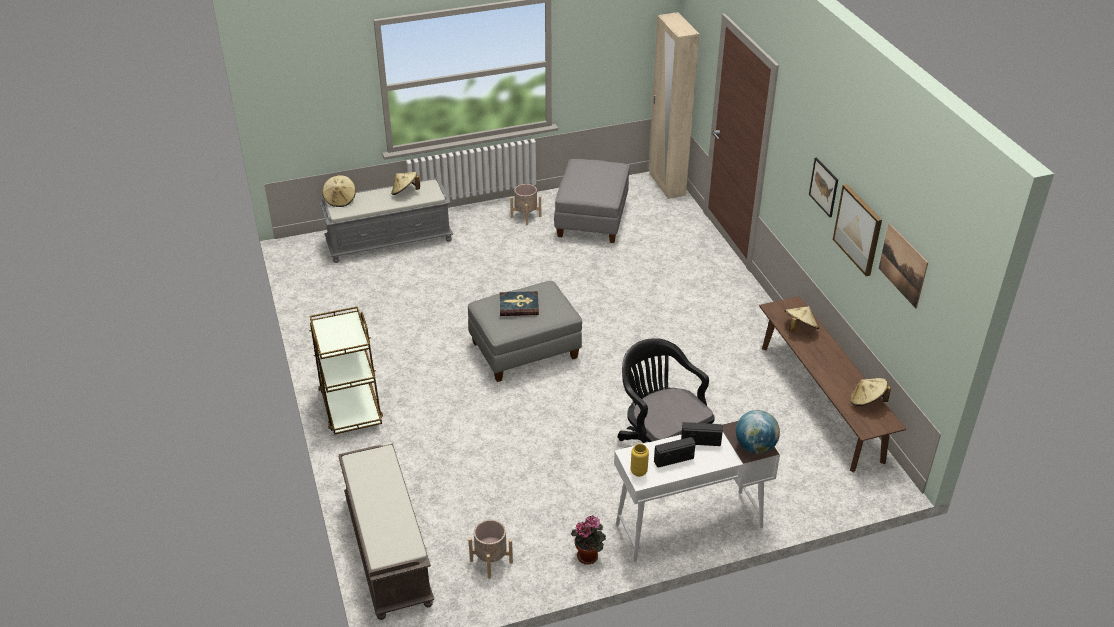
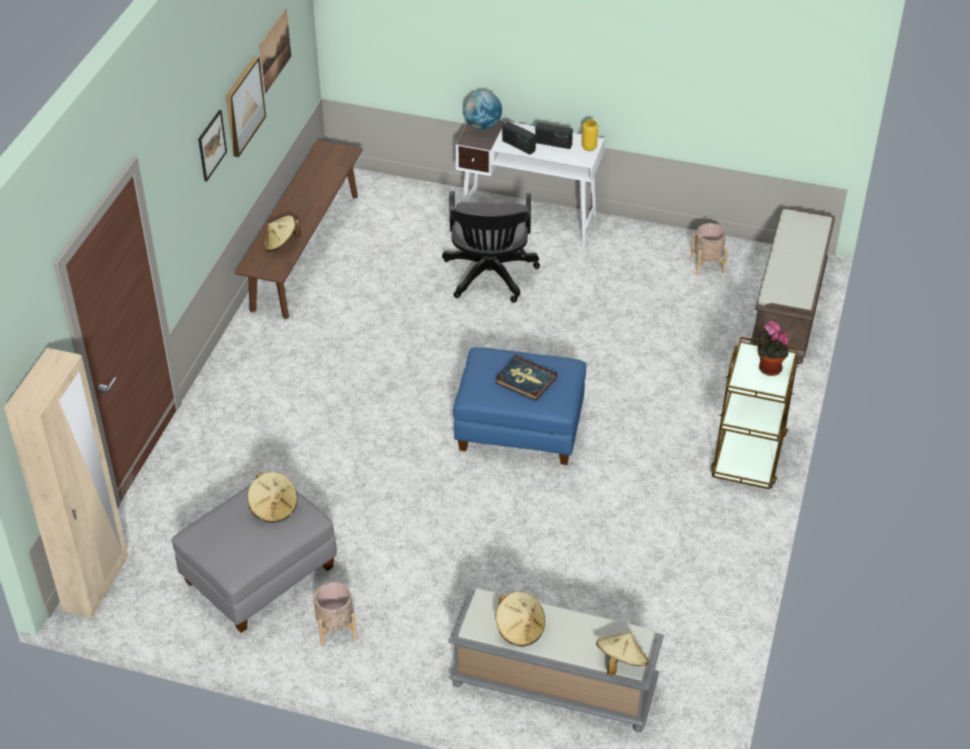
camera: 145 degrees left, 5 degrees up
(524, 350) = (519, 430): grey ottoman -> blue ottoman
(589, 555) = (626, 235): potted plant -> potted plant (767, 368)
(866, 401) = (317, 168): beige hat -> beige hat (273, 507)

